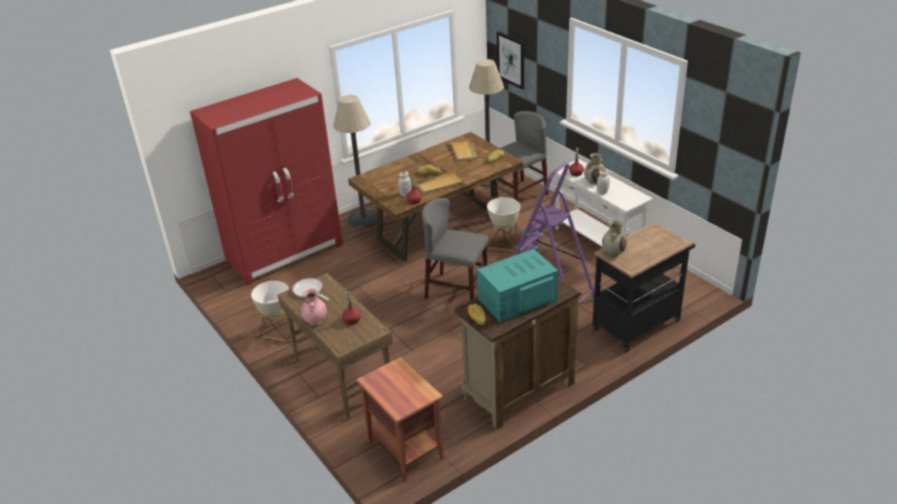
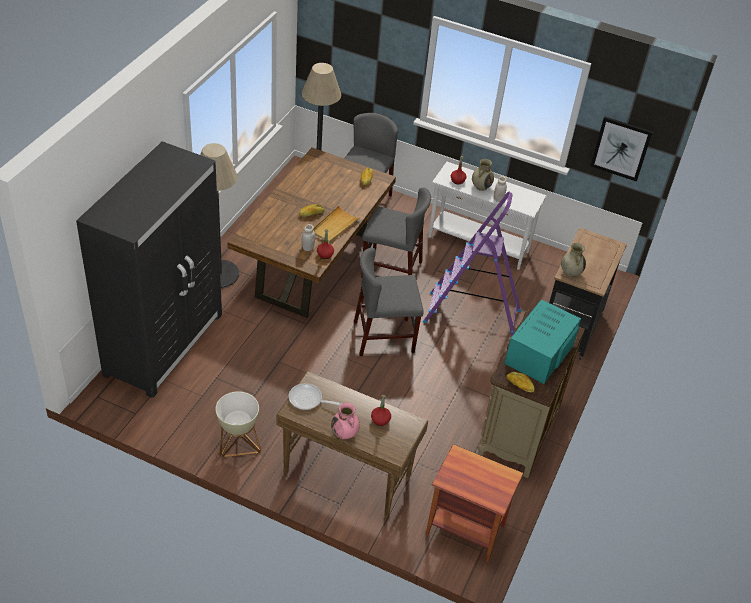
camera: 35 degrees left, 10 degrees up
(286, 254) = (166, 344): red cabinet -> black cabinet
(464, 151) = (325, 176): beige tray -> none
(503, 245) = (391, 270): planter -> grey chair
(511, 60) = (337, 56): picture -> picture (621, 148)

